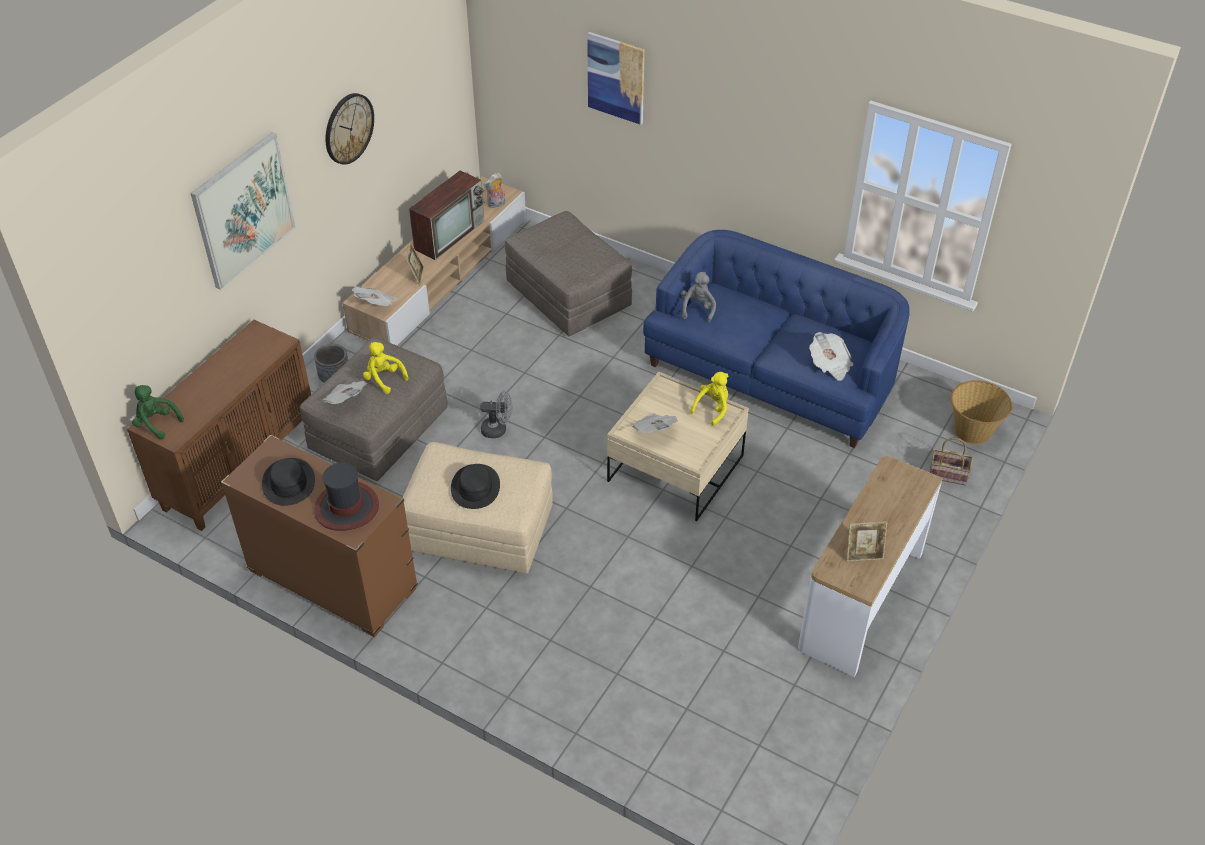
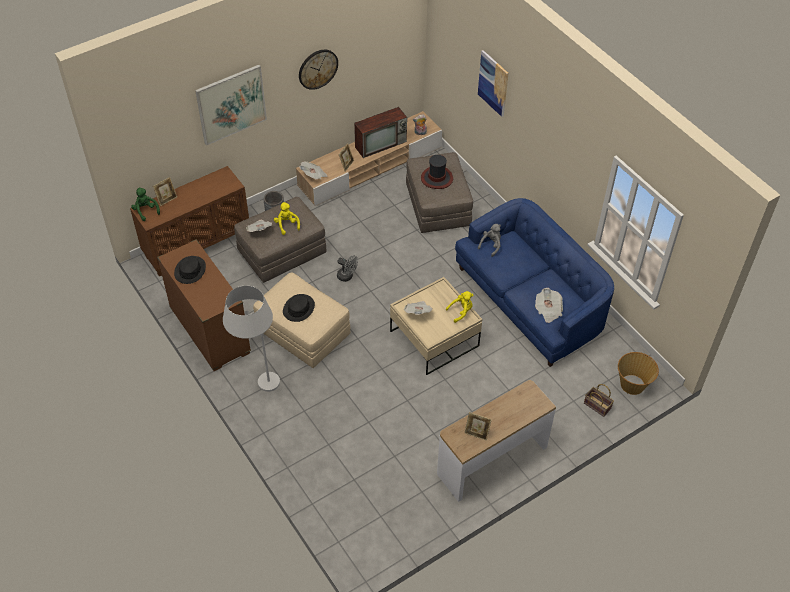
camera: 25 degrees right, 5 degrees up
(182, 396) = (166, 199): none -> picture frame
(347, 507) = (211, 296): hat -> hat (437, 178)
(462, 636) = (259, 389): none -> white floor lamp

